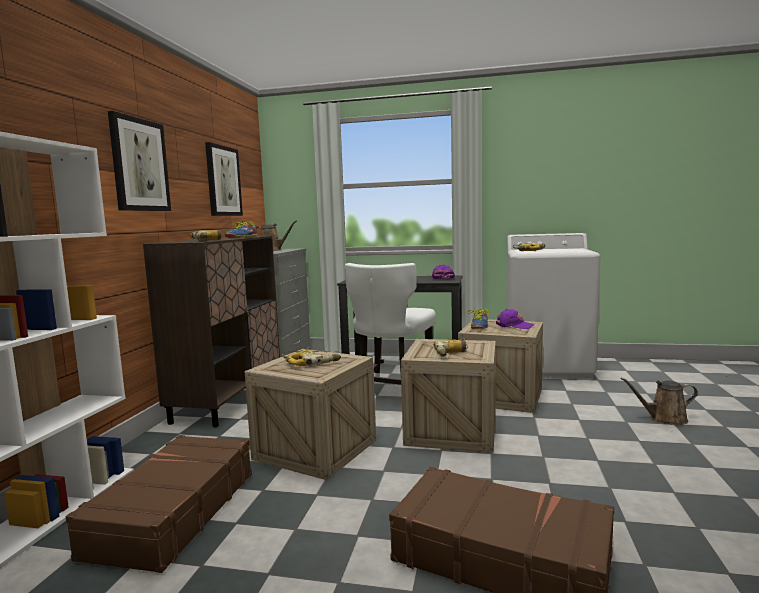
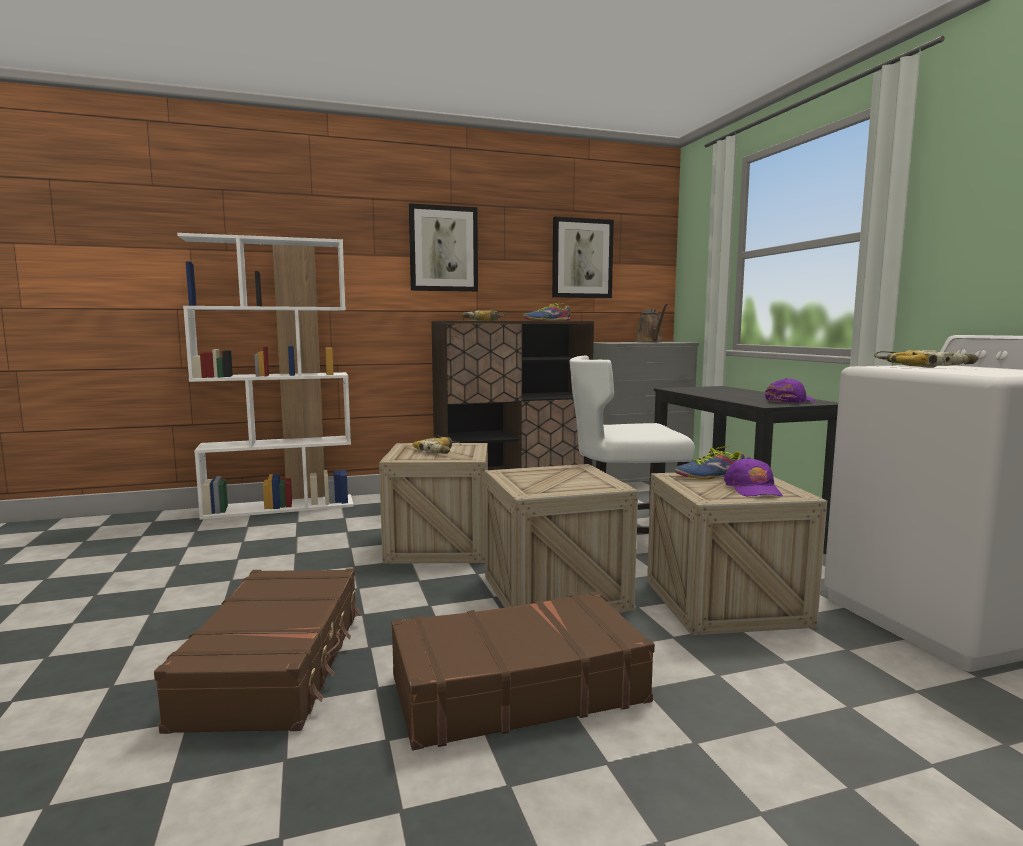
camera: 60 degrees right, 0 degrees up
(172, 513) = (300, 533): brown suitcase -> brown suitcase (516, 688)
(452, 352) = (541, 481): power drill -> none
(664, 418) = (863, 772): brown watering can -> none

